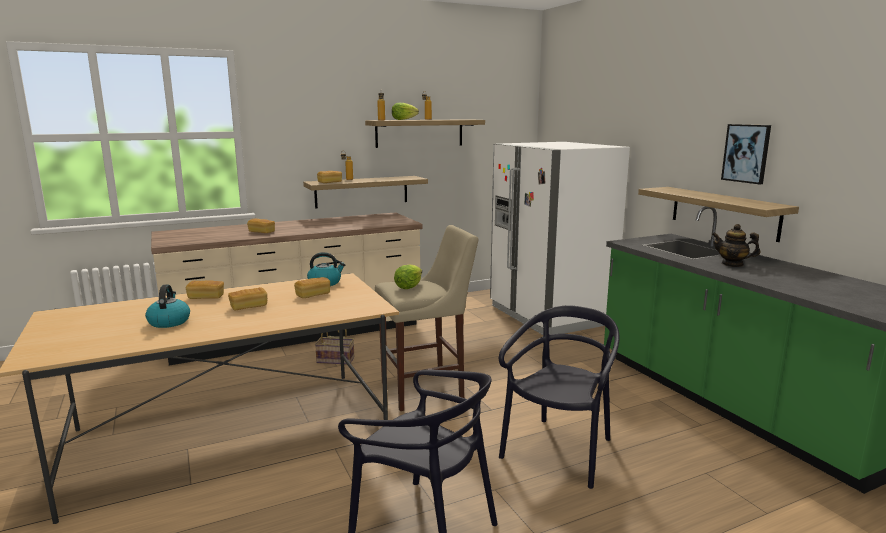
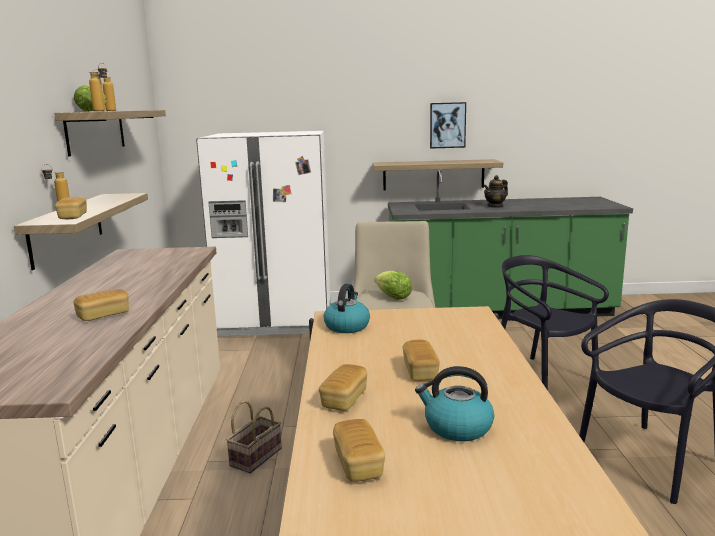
camera: 65 degrees left, 0 degrees up
(313, 295) = (397, 335): bread -> bread (358, 464)

